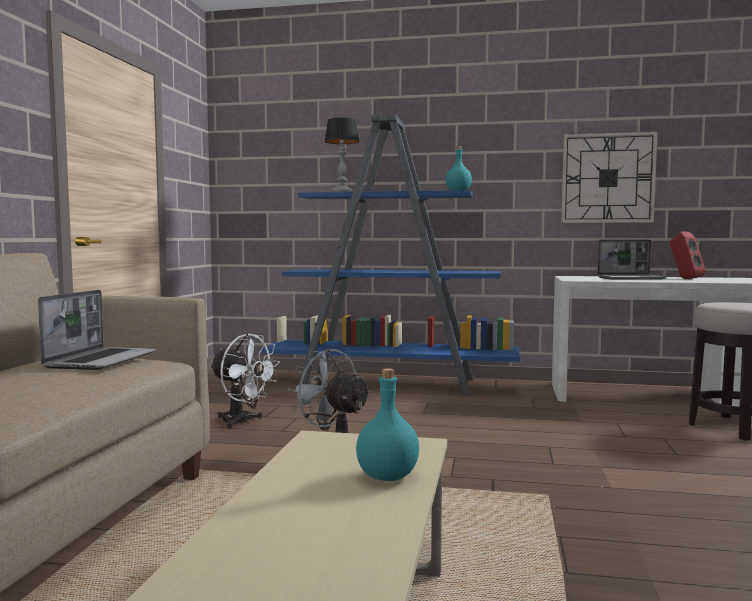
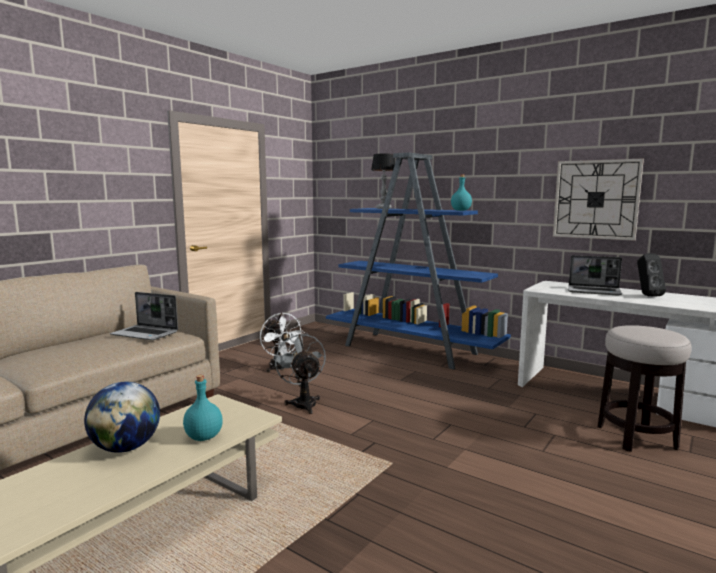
camera: 25 degrees right, 5 degrees up
(101, 360) = (146, 334): laptop -> laptop turned 75 degrees clockwise
(287, 511) = (126, 448): none -> globe
(684, 278) = (646, 295): red speaker -> black speaker

